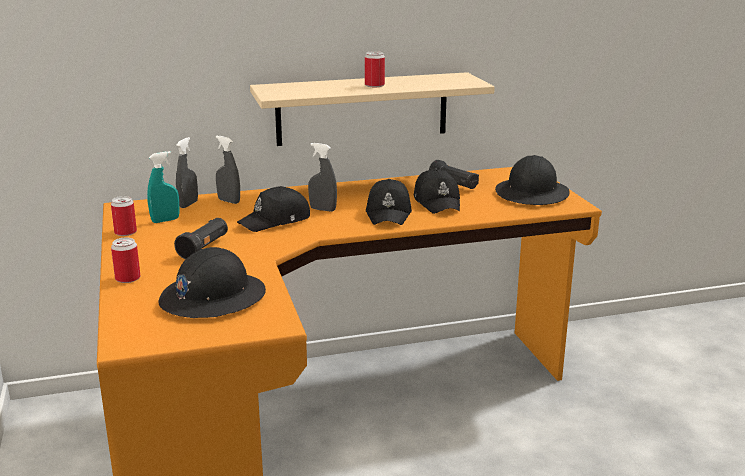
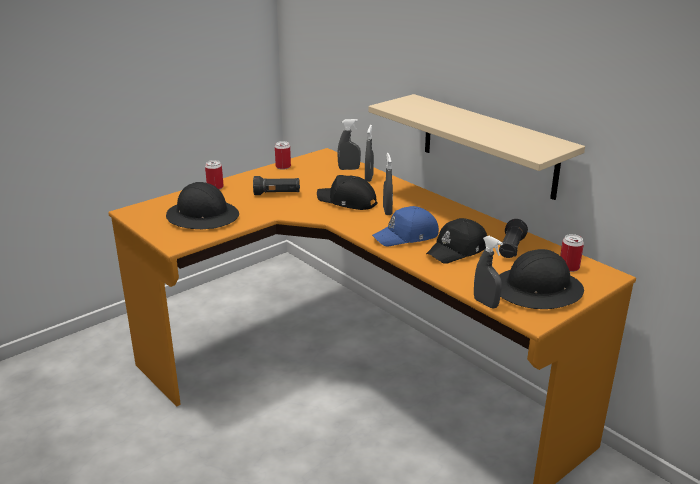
camera: 65 degrees right, 5 degrees up
(165, 220) = (313, 171): turquoise spray bottle -> none
(374, 85) = (467, 125): can -> can (569, 267)
(389, 213) = (407, 236): black cap -> blue cap
(540, 213) = (485, 303): none -> grey spray bottle

